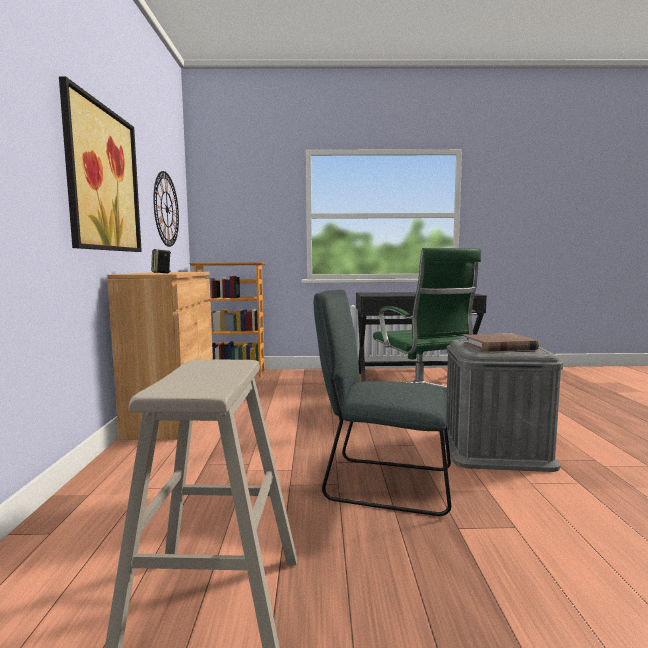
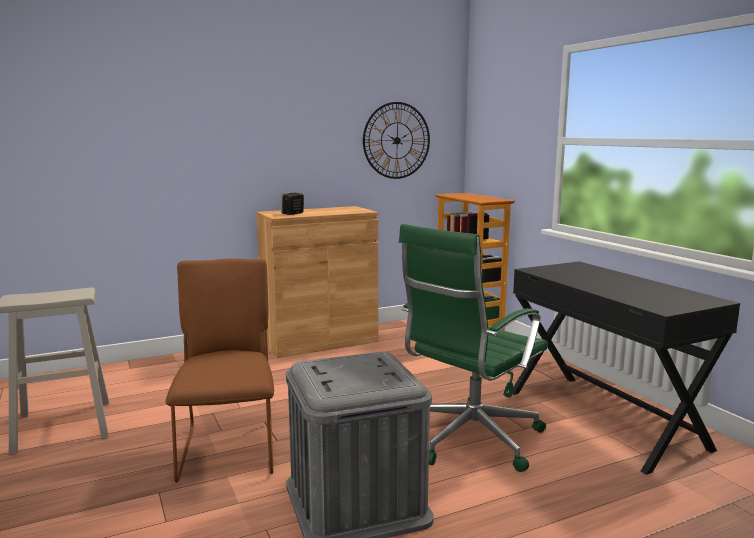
camera: 65 degrees right, 5 degrees up
(103, 179) = (261, 135): picture -> none
(382, 484) = (229, 448): grey chair -> brown chair
(499, 346) = (345, 372): brown book -> none

